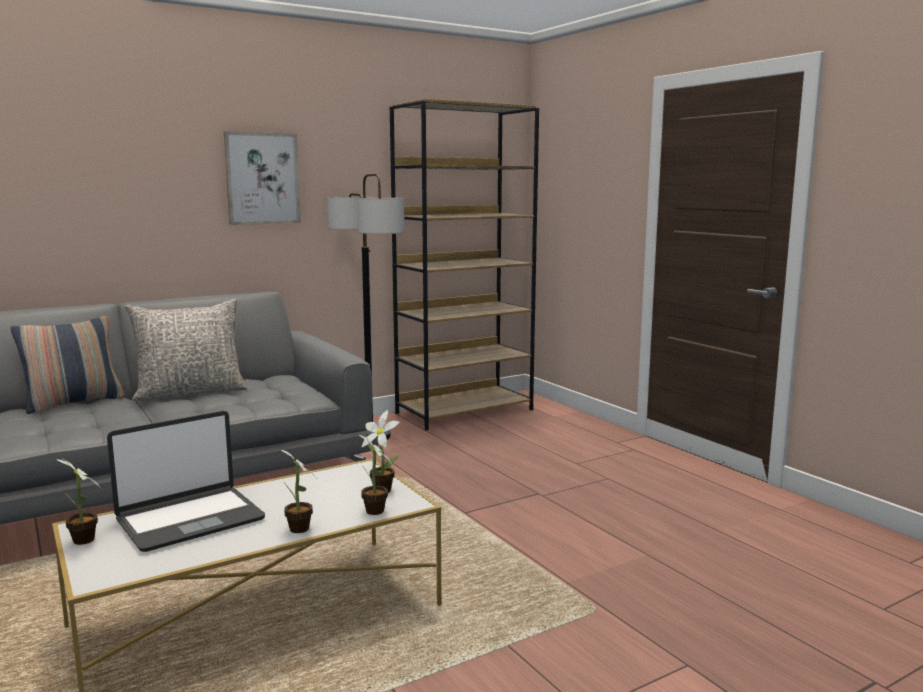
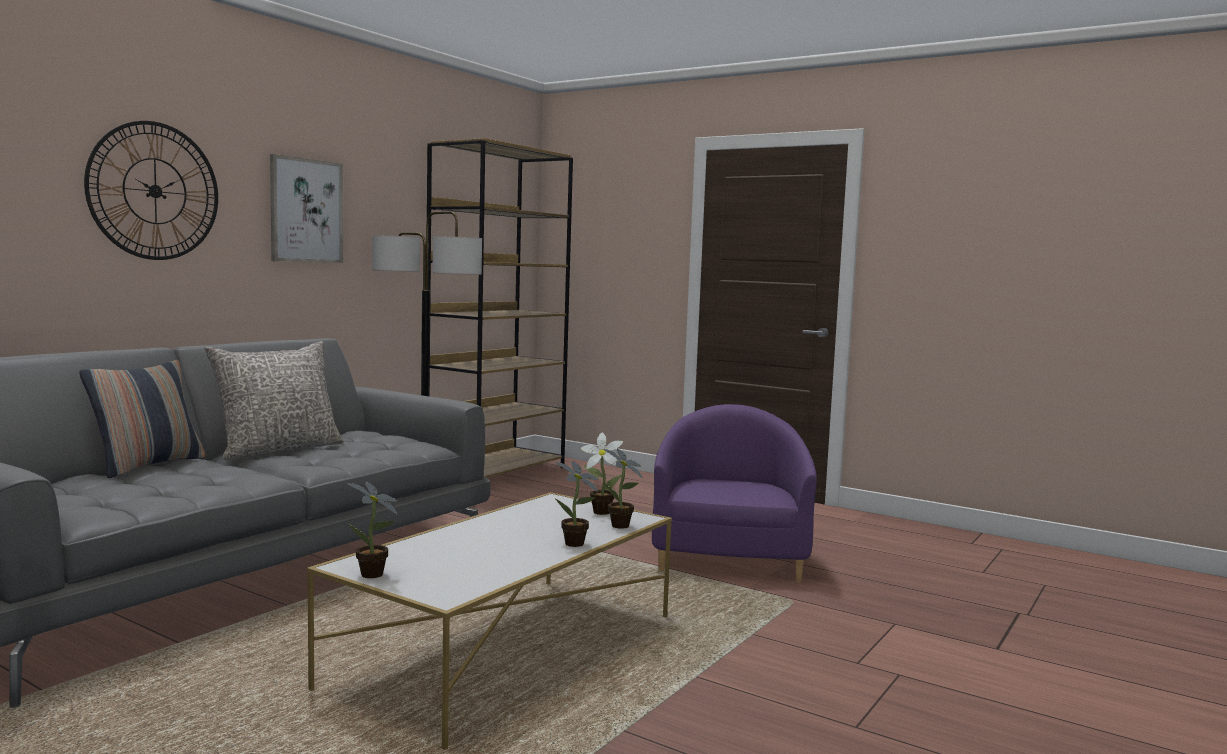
camera: 25 degrees left, 5 degrees down
(115, 172) = (155, 191): none -> wall clock
(190, 519) = (454, 549): laptop -> none
(583, 541) = (728, 559): none -> purple armchair

